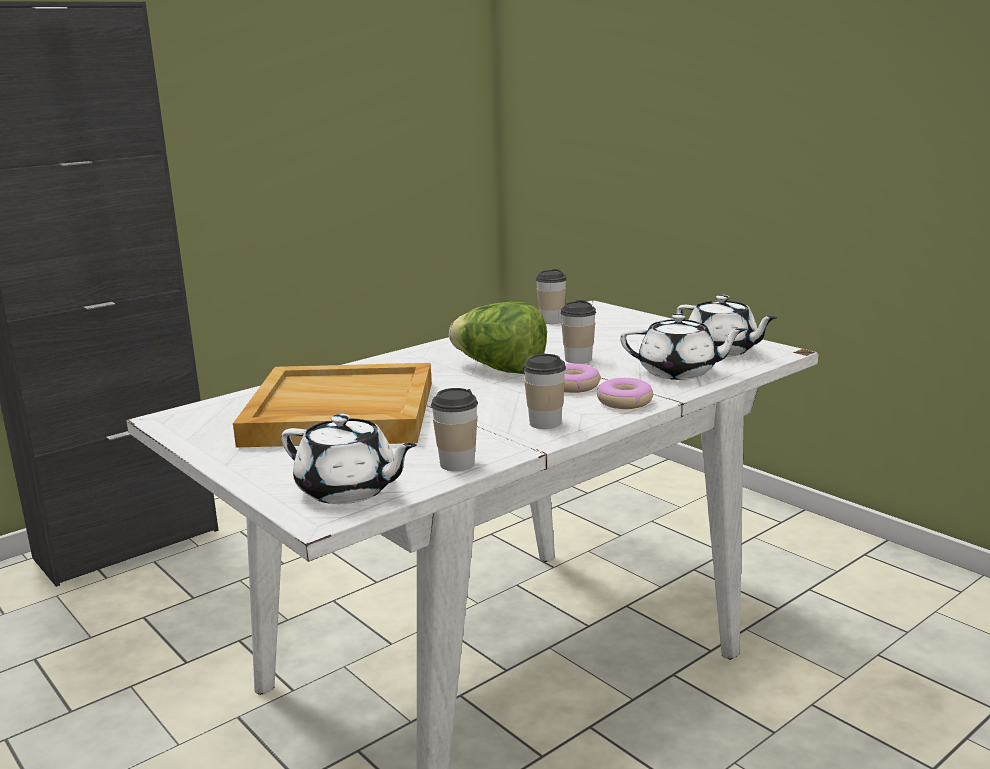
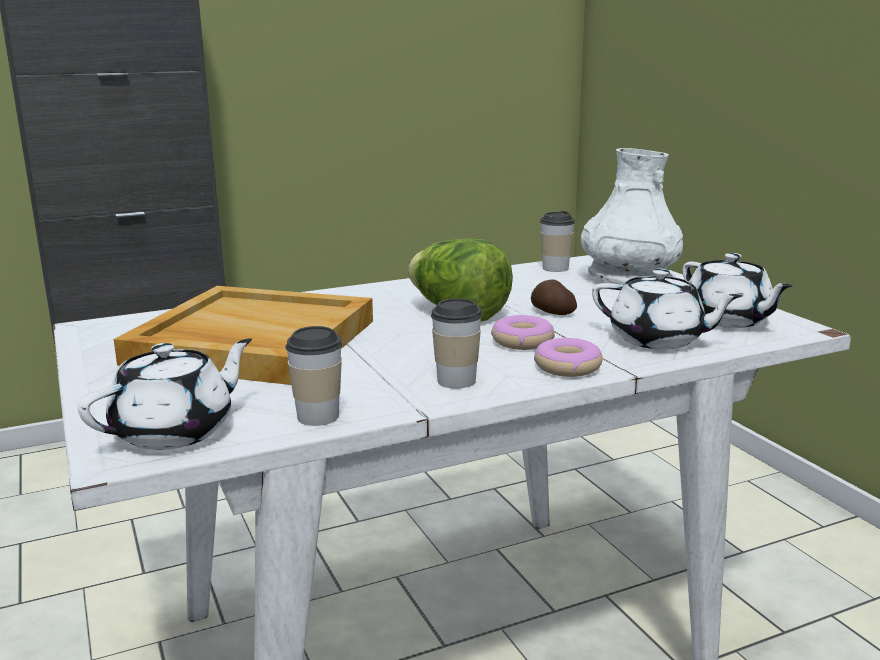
camera: 15 degrees right, 0 degrees up
(349, 490) = (176, 431): white teapot -> white teapot turned 90 degrees counterclockwise
(578, 359) = (552, 312): cup -> potato
(620, 323) = (629, 278): none -> white vase

